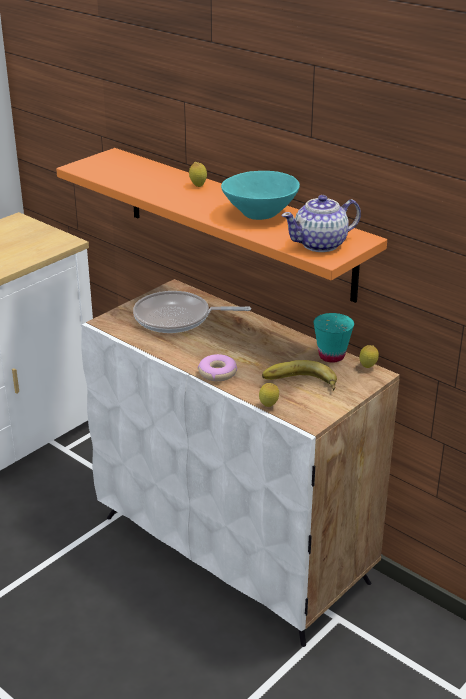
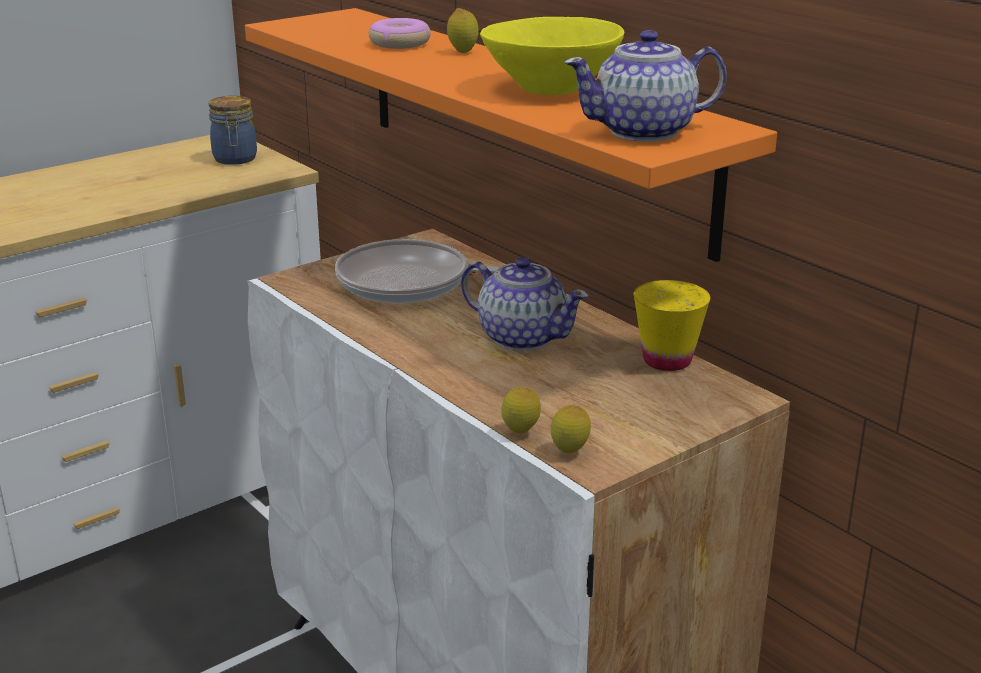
camera: 10 degrees right, 5 degrees down
(32, 236) = (235, 159): none -> jar
(217, 373) = (447, 370): donut -> donut (399, 43)
(250, 348) = (522, 337): none -> teapot
(259, 214) = (550, 88): turquoise bowl -> yellow bowl
(300, 383) = (593, 400): banana -> none
(331, 356) = (667, 360): turquoise cup -> yellow cup
(368, 367) = (731, 385): lemon -> lemon (569, 453)

